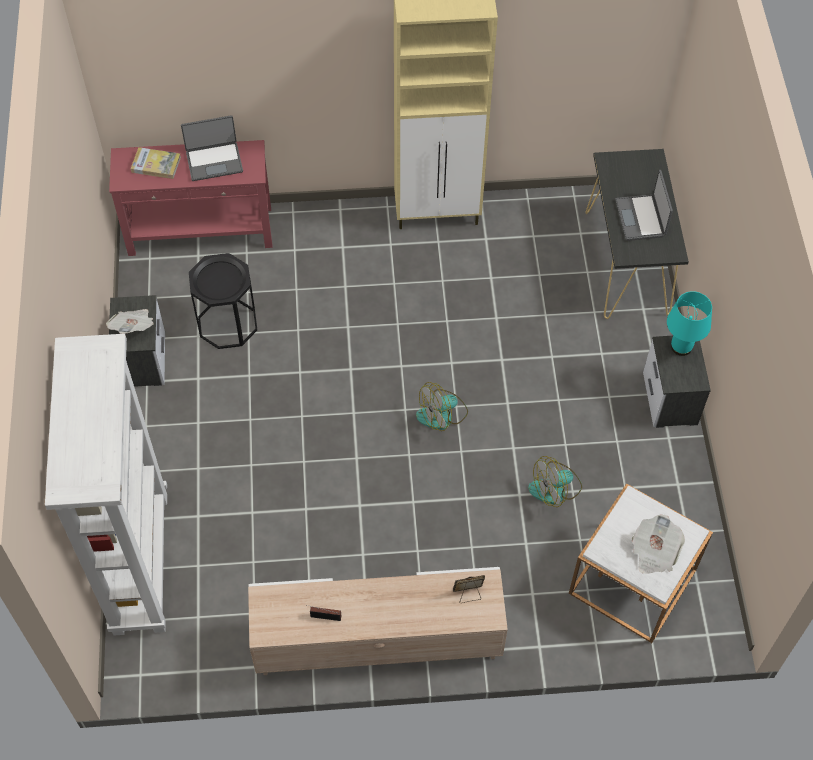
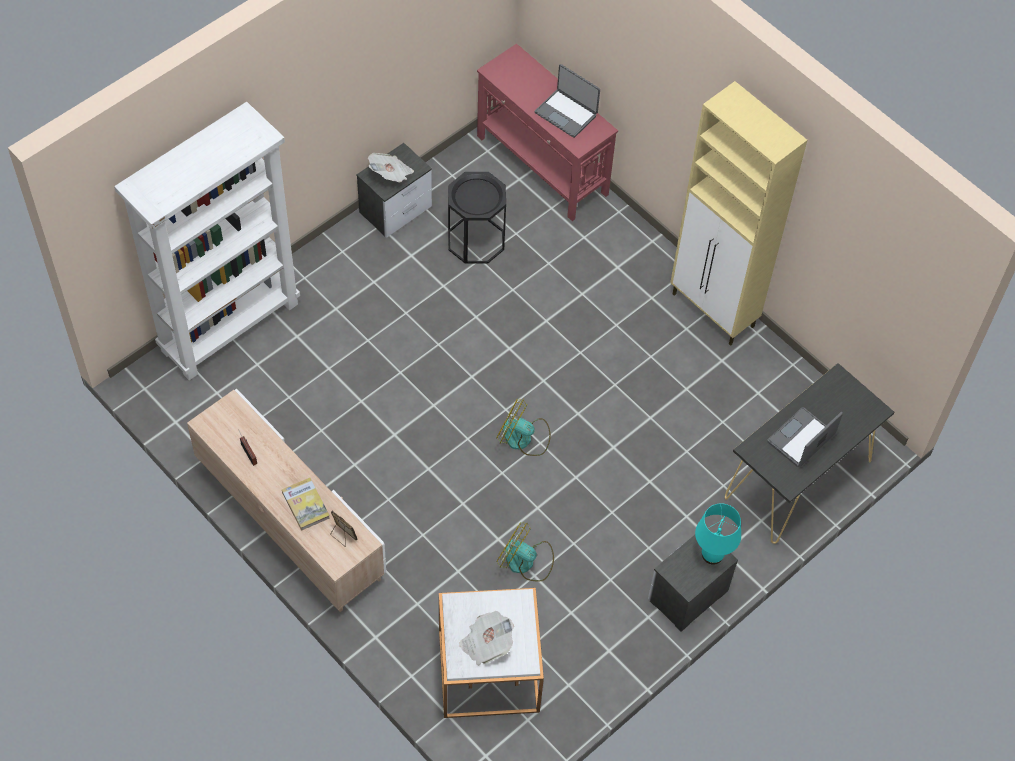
camera: 50 degrees right, 0 degrees up
(156, 165) = (528, 80): book -> book (305, 505)

